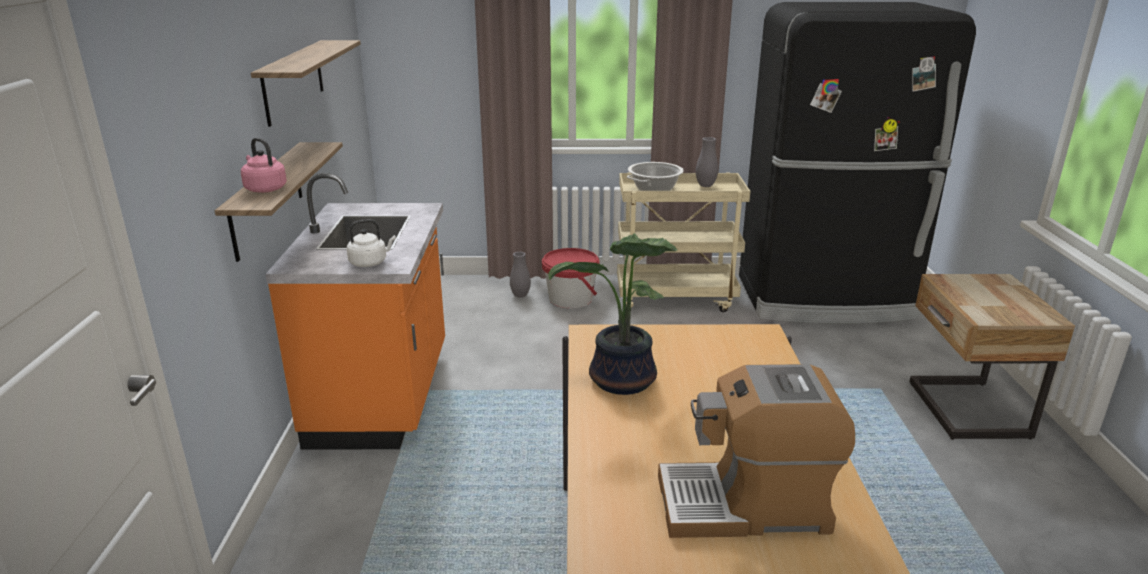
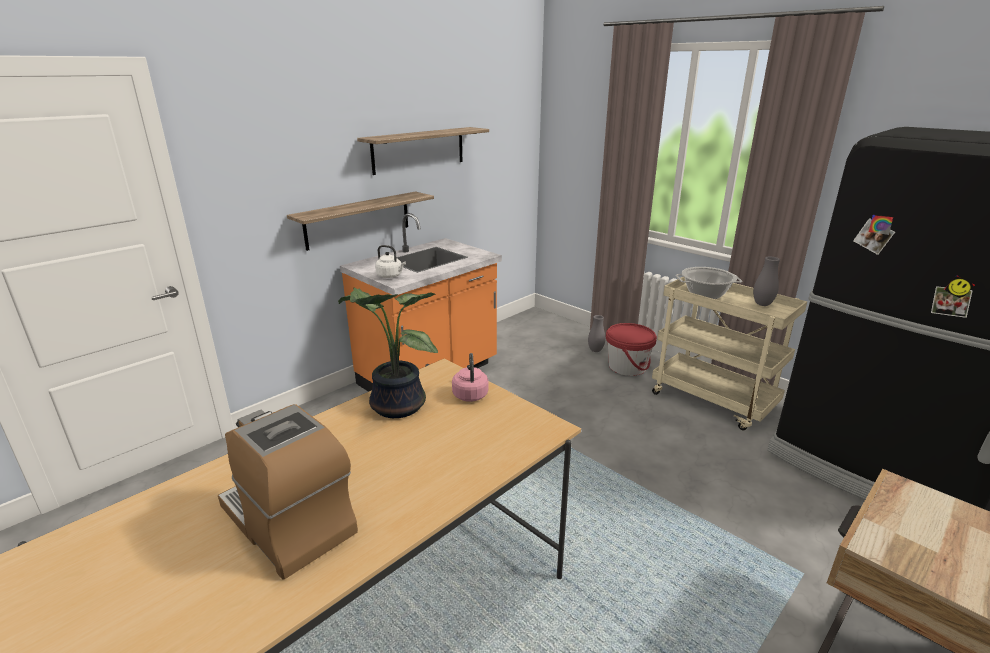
camera: 45 degrees right, 0 degrees up
(264, 189) = (330, 210): pink kettle -> pink kettle (470, 394)

